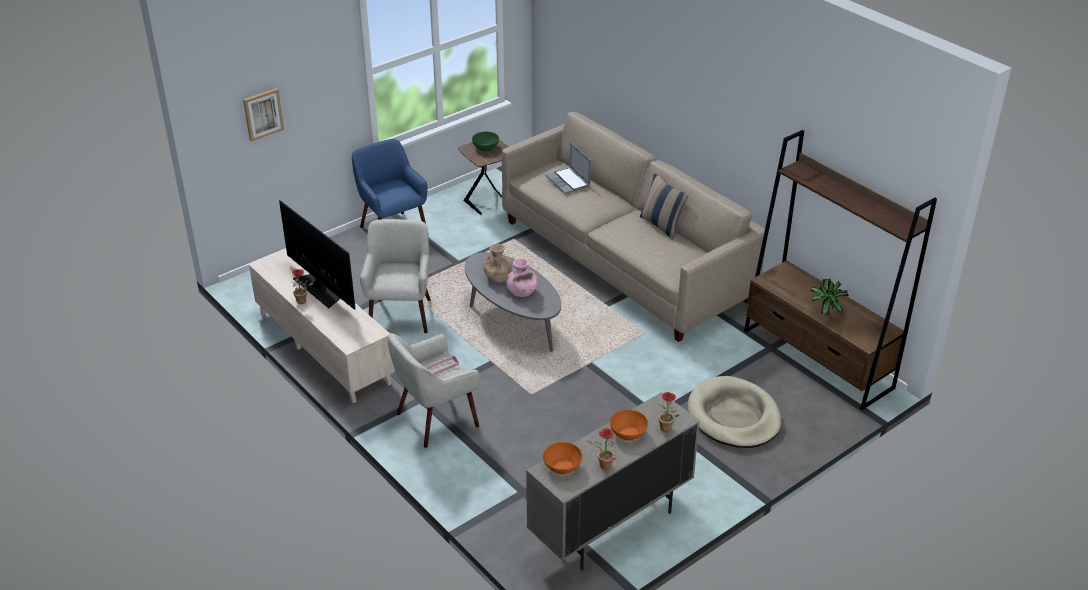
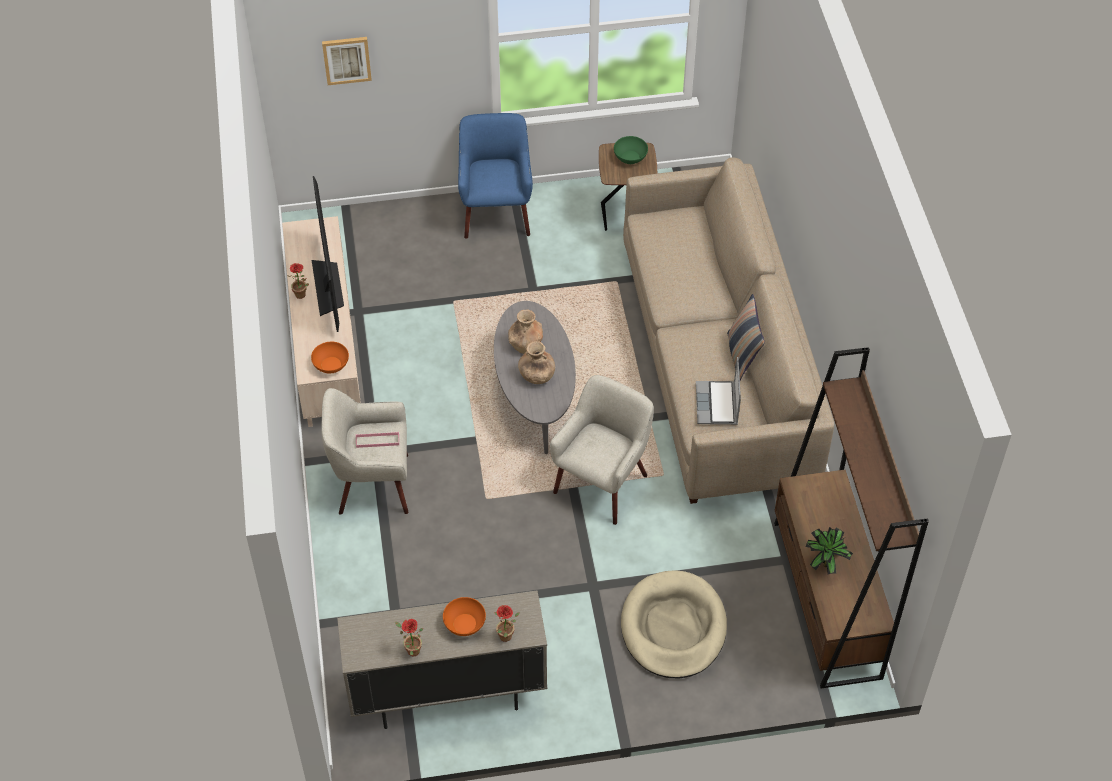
camera: 30 degrees right, 15 degrees up
(401, 315) = (428, 335): beige armchair -> beige armchair (602, 483)
(522, 292) = (536, 376): pink vase -> brown vase
(562, 466) = (373, 631): orange bowl -> orange bowl (331, 365)
(568, 182) = (685, 248): laptop -> laptop (717, 405)

